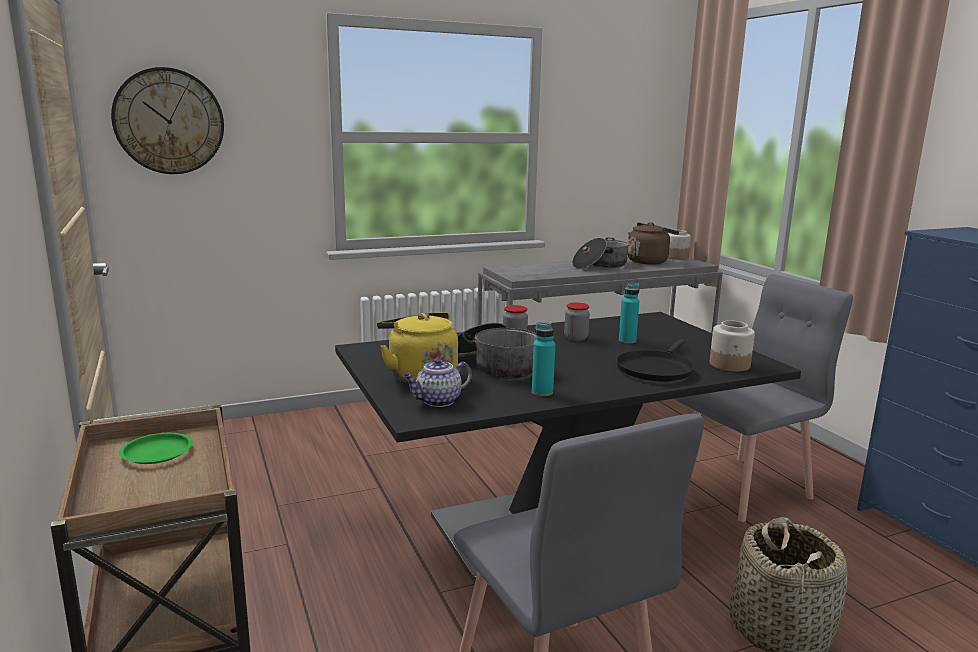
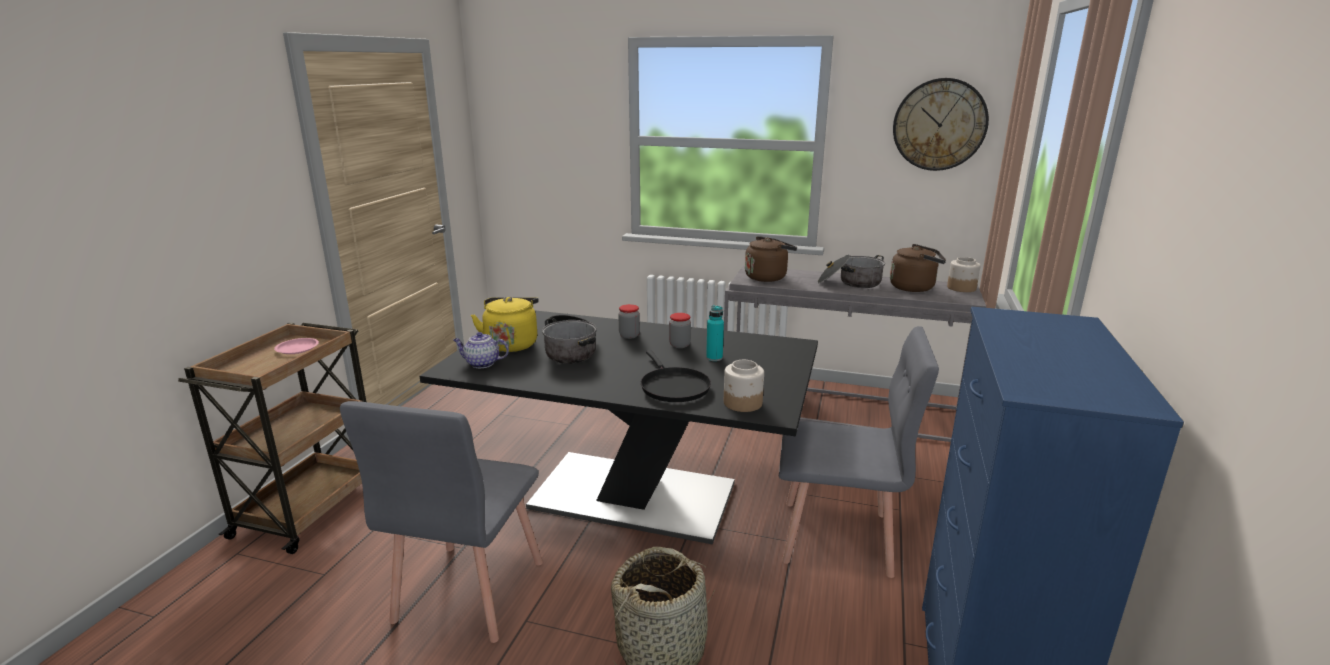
camera: 40 degrees right, 5 degrees up
(158, 453) = (297, 349): green plate -> pink plate
(169, 121) = (519, 126): wall clock -> wall clock (939, 124)
(529, 271) = (767, 277): none -> brown kettle
(542, 392) = (552, 378): turquoise bottle -> none
(655, 369) = (673, 387): black frying pan -> black frying pan turned 90 degrees counterclockwise

